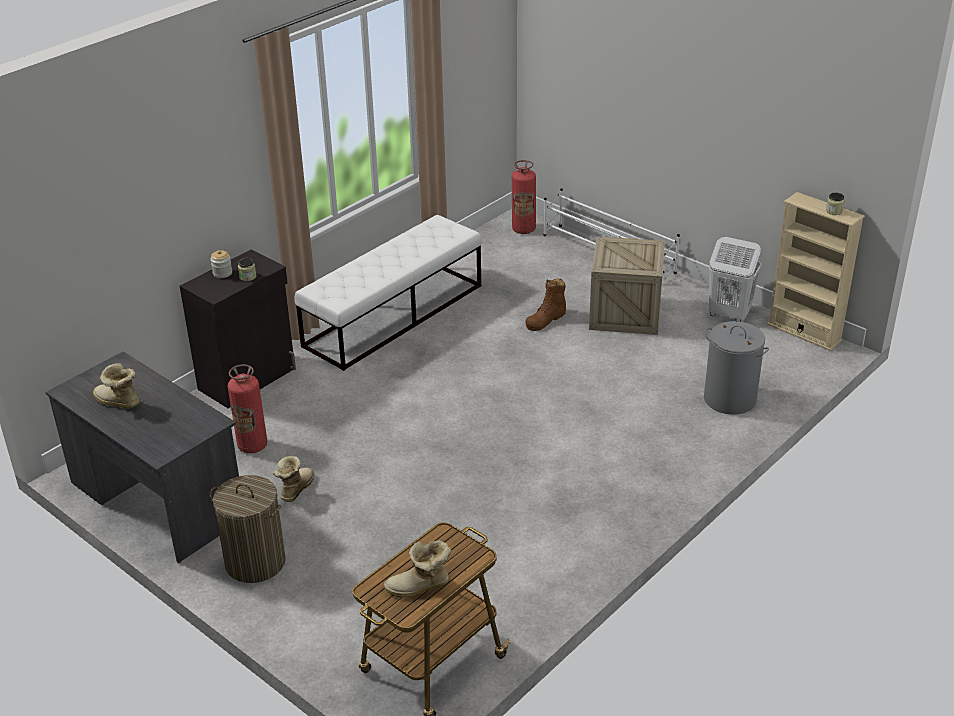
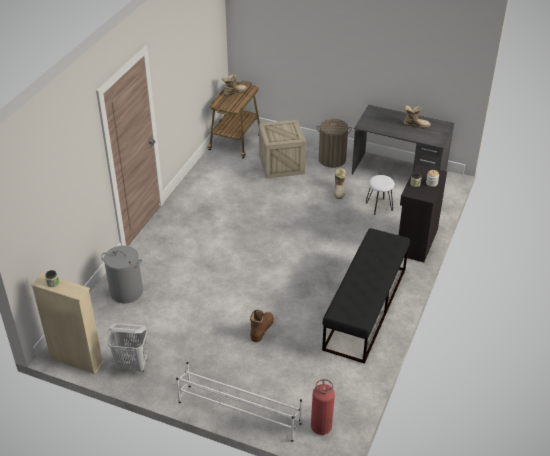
camera: 160 degrees right, 5 degrees up
(252, 445) = (378, 206): fire extinguisher -> white stool
(394, 315) = (365, 308): white bench -> black bench
(625, 313) = (208, 348): crate -> crate (281, 164)

